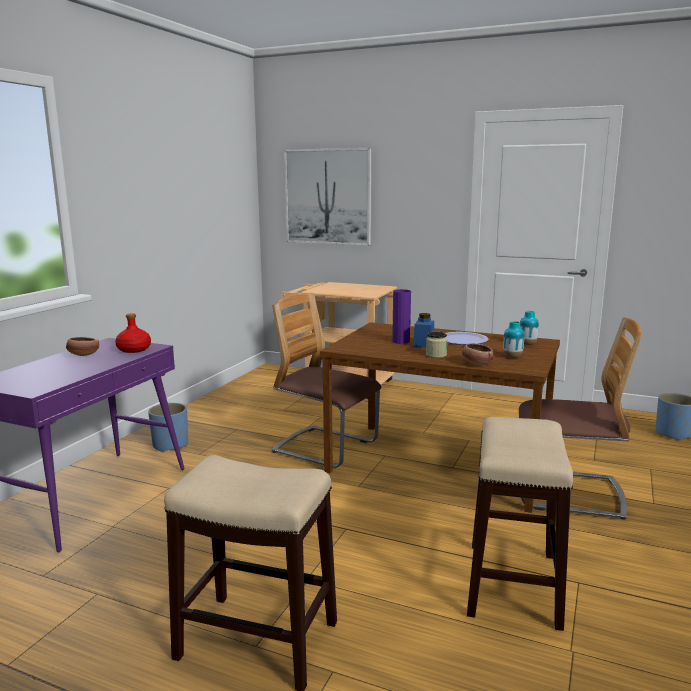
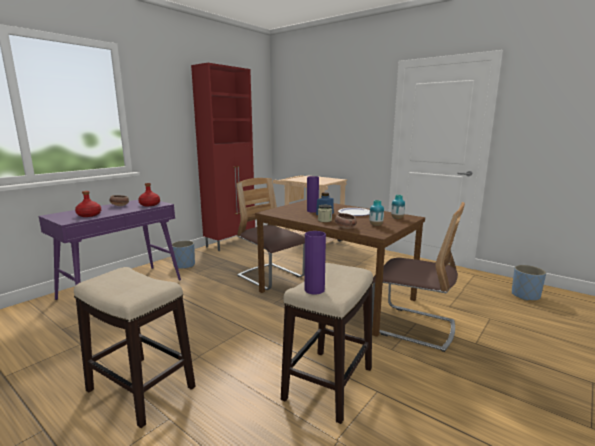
camera: 15 degrees right, 0 degrees up
(54, 376) = (89, 215): none -> red bottle
(220, 400) = (231, 243): none -> red cabinet
(328, 197) = (308, 121): picture -> none
(519, 455) = (314, 290): none -> purple vase

